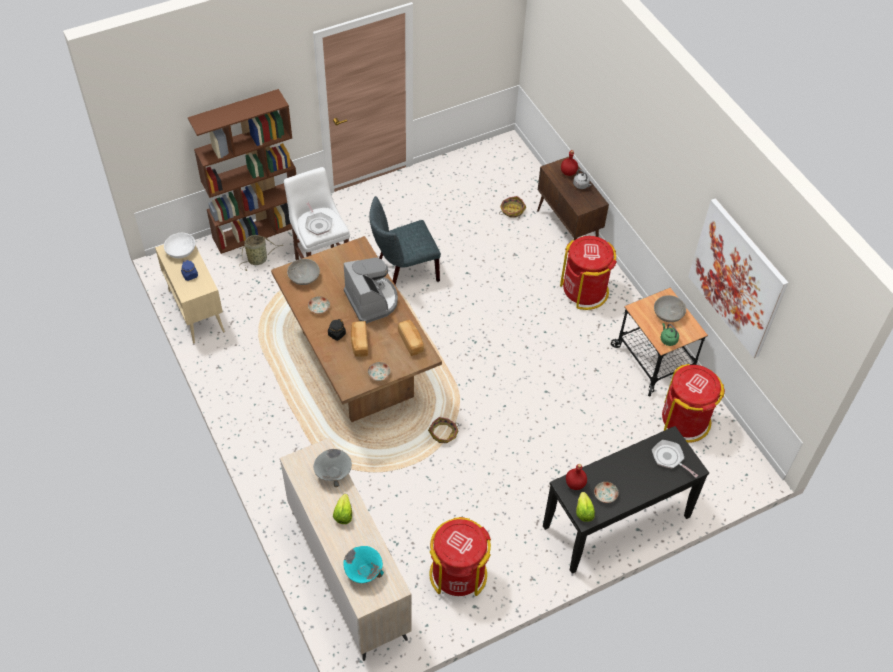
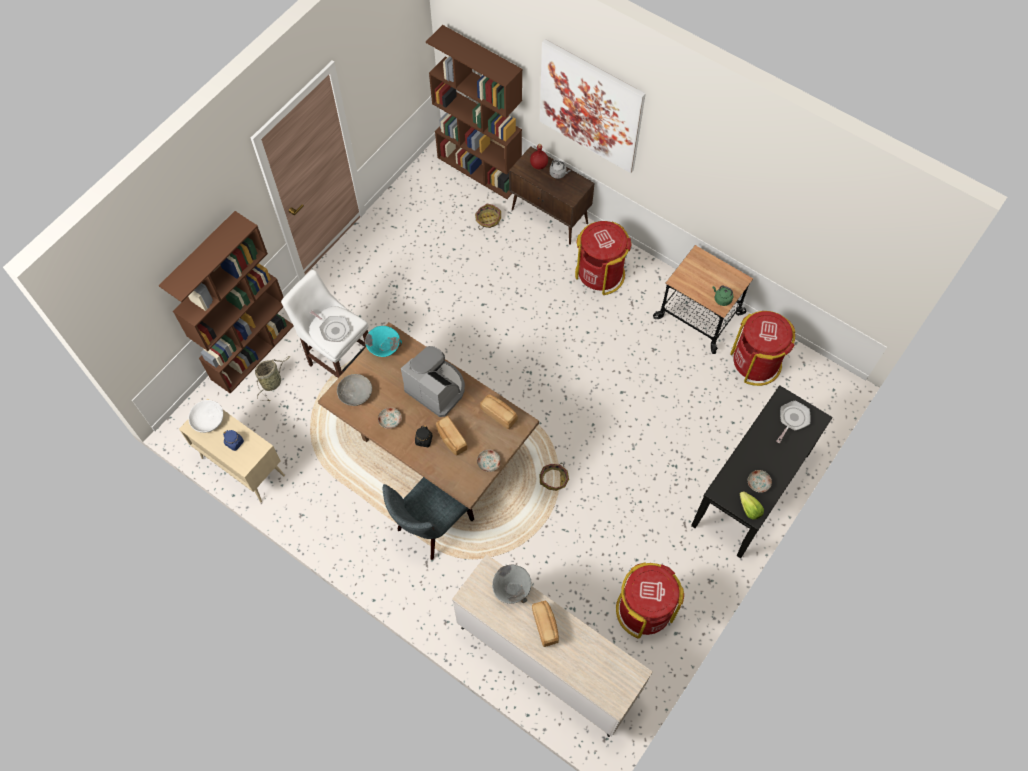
camera: 25 degrees left, 10 degrees up
(343, 514) = (545, 625): lettuce -> bread
(363, 571) = (597, 672): turquoise bowl -> turquoise bowl (384, 347)
(403, 272) = (422, 331): grey chair -> grey chair (431, 527)
(528, 170) = (480, 170): none -> brown bookcase
(575, 484) = (727, 486): red bottle -> none
(668, 313) = (708, 272): grey bowl -> none
(669, 458) = (792, 419): frying pan -> frying pan turned 105 degrees clockwise
(737, 278) = (782, 223): picture -> picture (591, 106)

